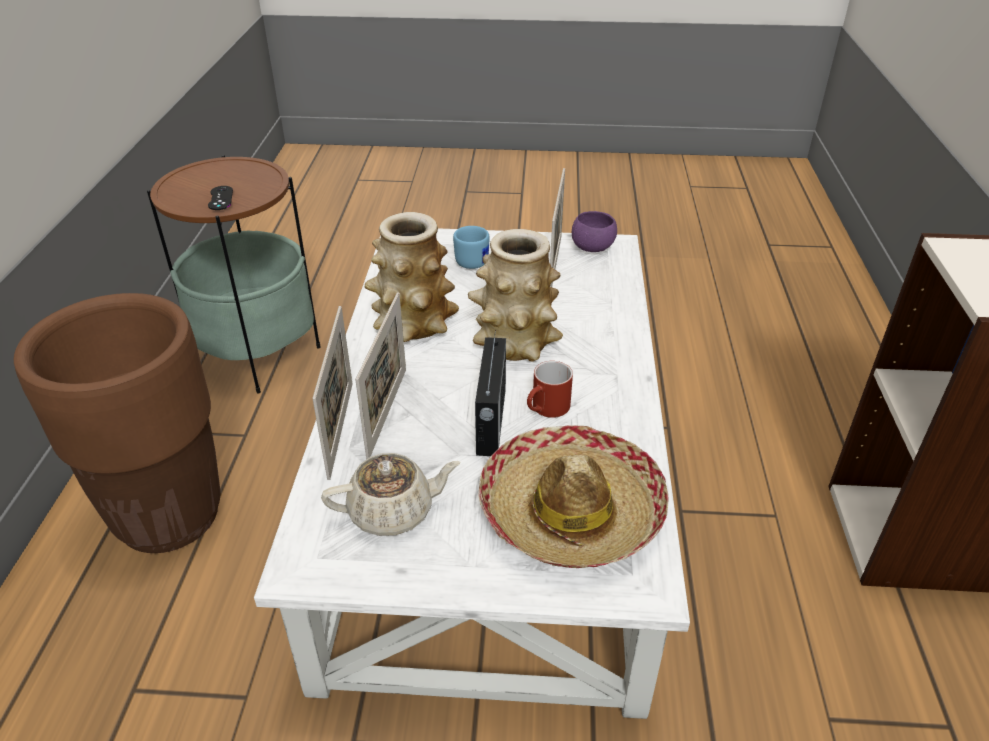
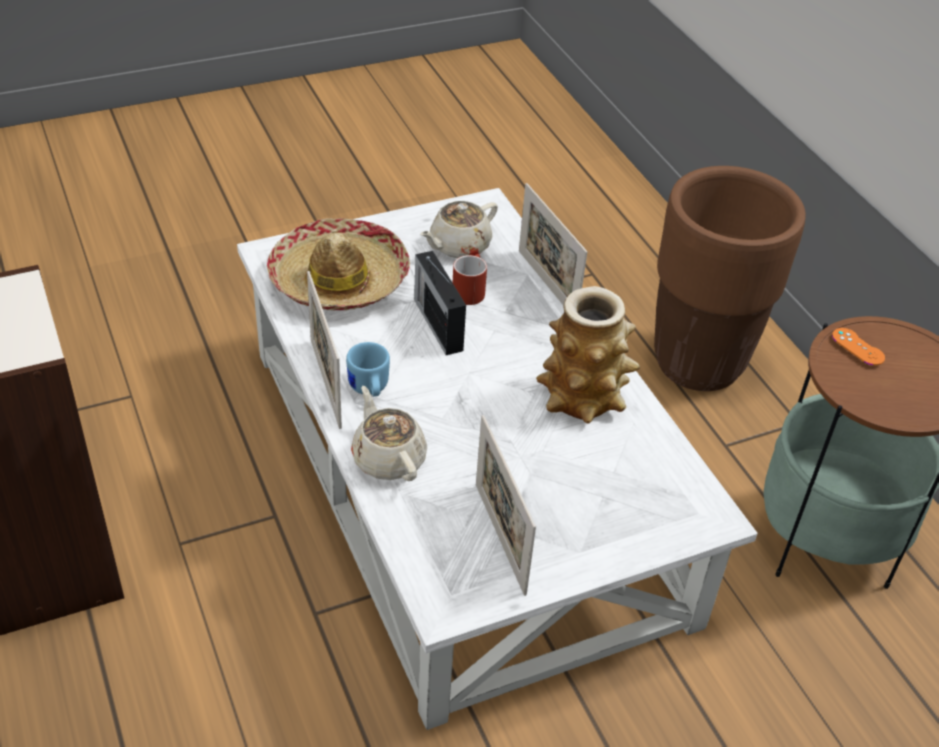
camera: 150 degrees right, 5 degrees up
(220, 198) = (858, 347): black game controller -> orange game controller
(387, 412) = (525, 307): picture frame -> picture frame (325, 383)
(473, 260) = (599, 509): blue mug -> blue mug (369, 389)
(515, 343) = (470, 406): vase -> none
(547, 410) = (399, 348): red mug -> red mug (469, 290)
(593, 247) = (471, 589): purple bowl -> none
(609, 327) = (388, 458): none -> beige teapot

